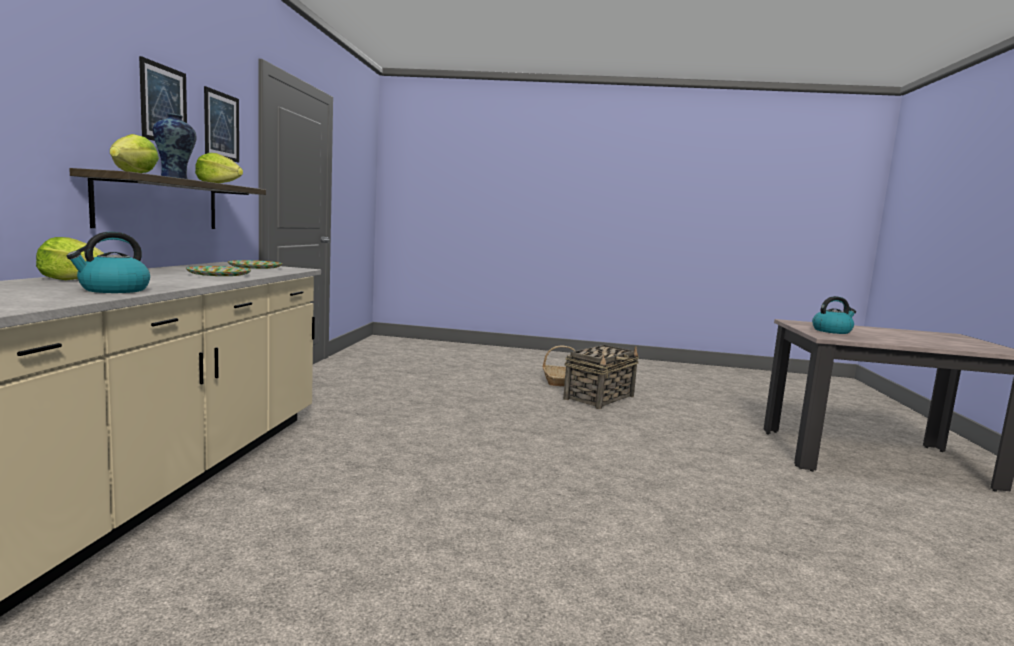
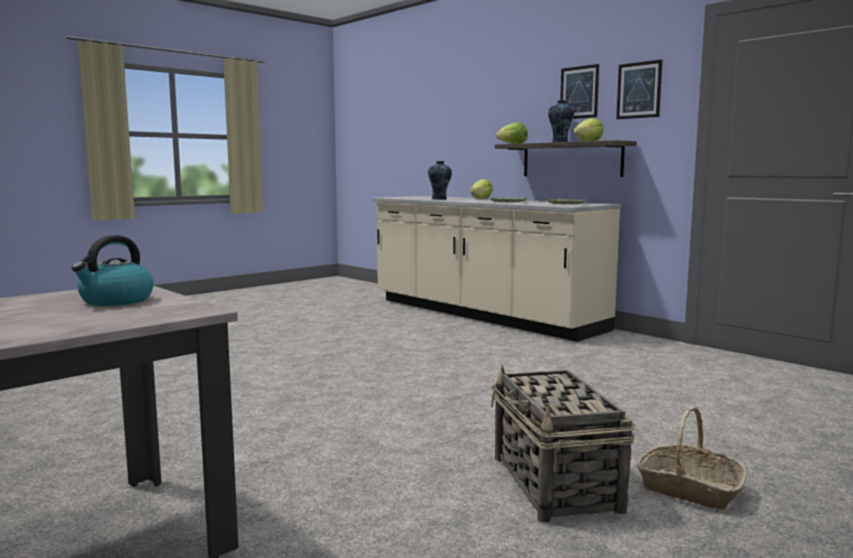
camera: 130 degrees right, 0 degrees up
(113, 290) = (439, 199): kettle -> vase

